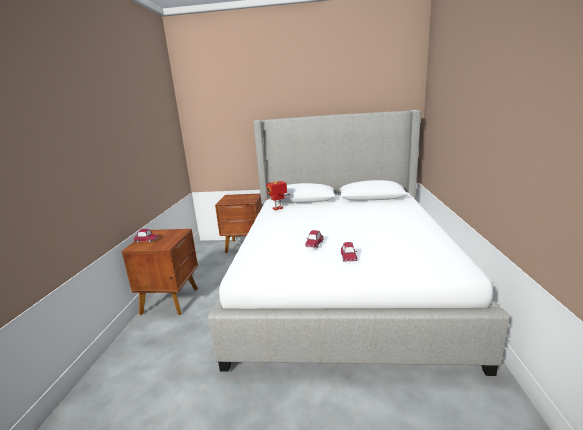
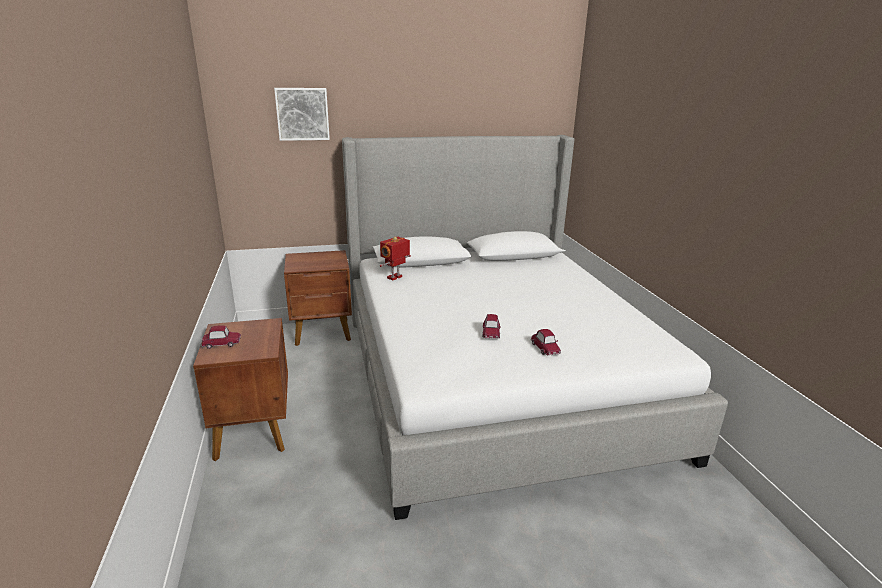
camera: 20 degrees left, 5 degrees up
(232, 106) = (302, 114): none -> picture

